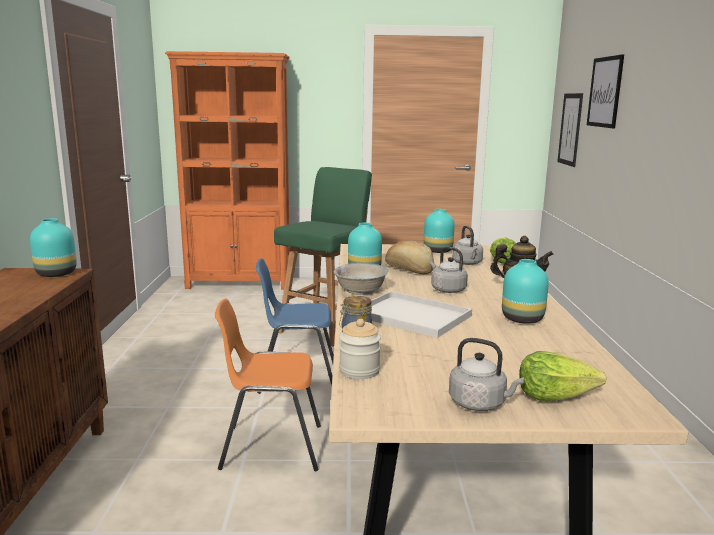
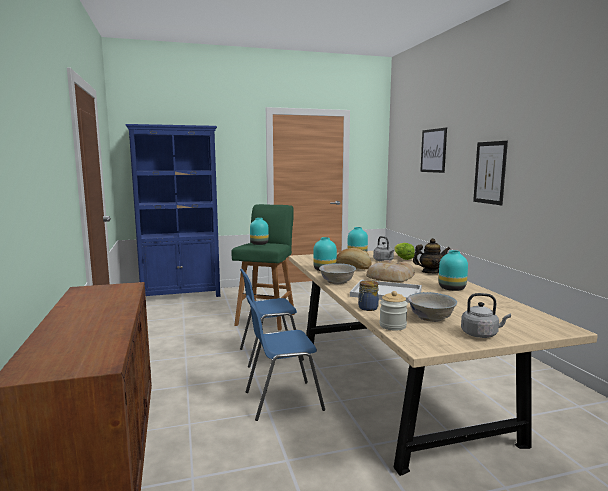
camera: 15 degrees left, 5 degrees down
(56, 273) = (120, 287): turquoise vase -> turquoise vase (259, 244)
(239, 283) = (182, 295): orange bookcase -> blue bookcase
(271, 447) = (282, 400): orange chair -> blue chair
(433, 364) = (431, 317): none -> white bowl
(446, 289) = (389, 276): grey kettle -> bread
(554, 396) = (515, 326): lettuce -> none
(570, 129) = (406, 175): picture -> picture (490, 172)

